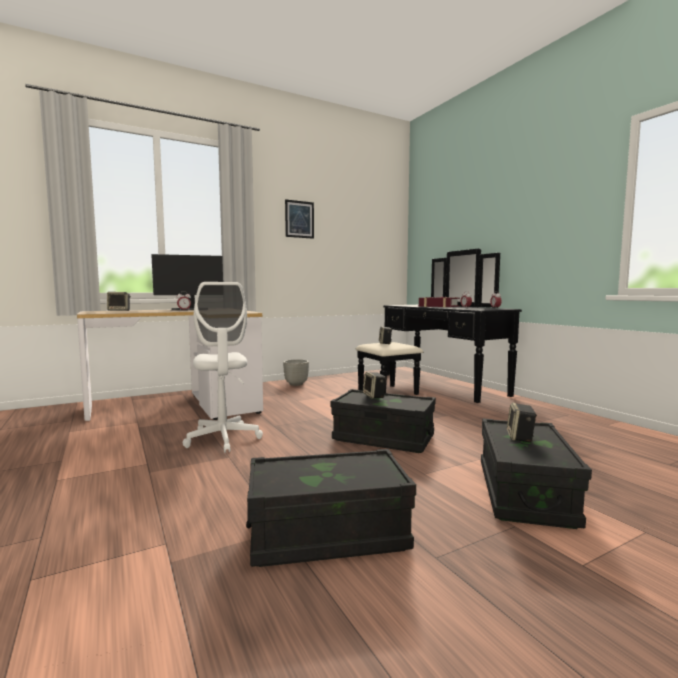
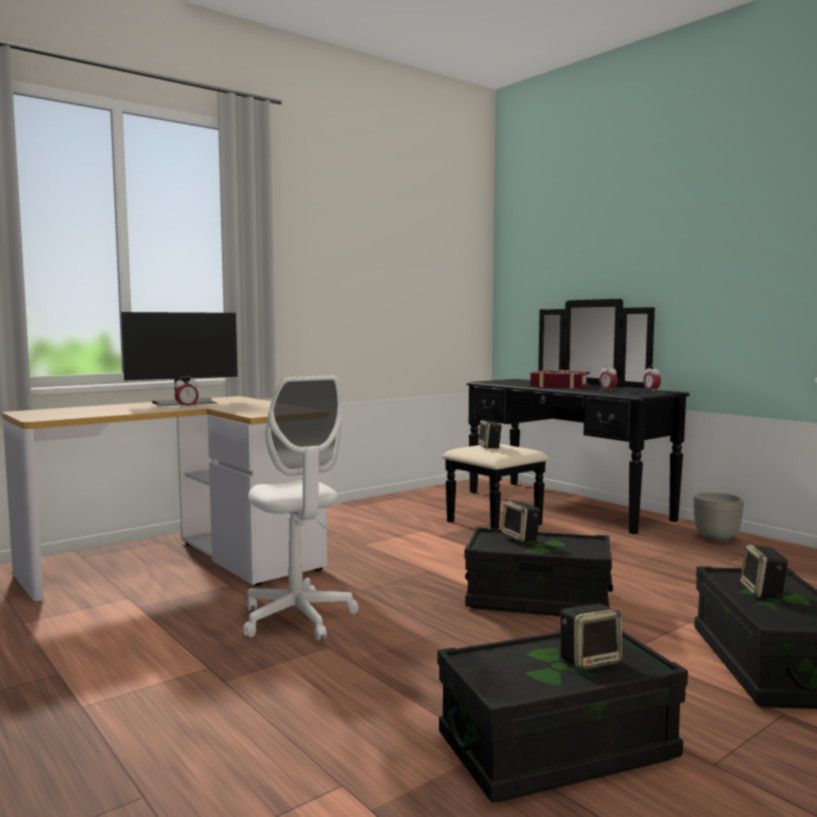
camera: 10 degrees left, 0 degrees up
(119, 311) = (72, 409): speaker -> speaker (590, 660)
(296, 384) = (341, 515): grey planter -> grey planter (716, 539)
(299, 219) = (337, 246): picture -> none

